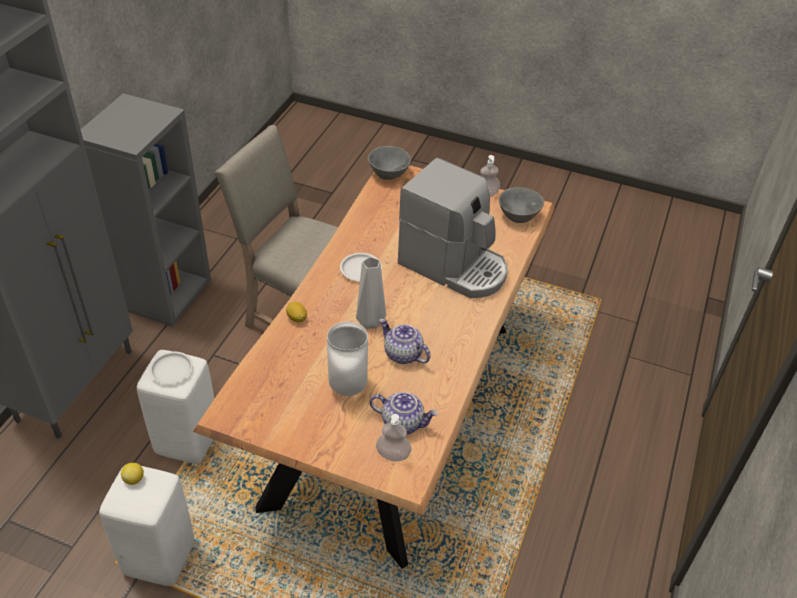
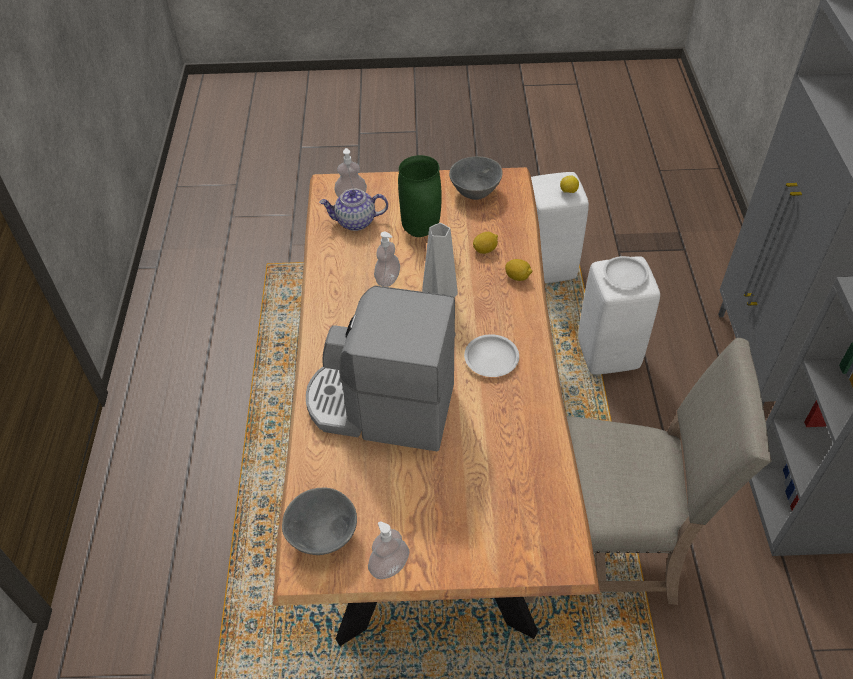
camera: 160 degrees right, 5 degrees up
(304, 350) = (485, 249): none -> lemon
(346, 389) = (422, 230): white vase -> green vase
(389, 175) = (560, 544): grey bowl -> grey bowl (474, 191)
(402, 354) = (387, 279): teapot -> soap dispenser

